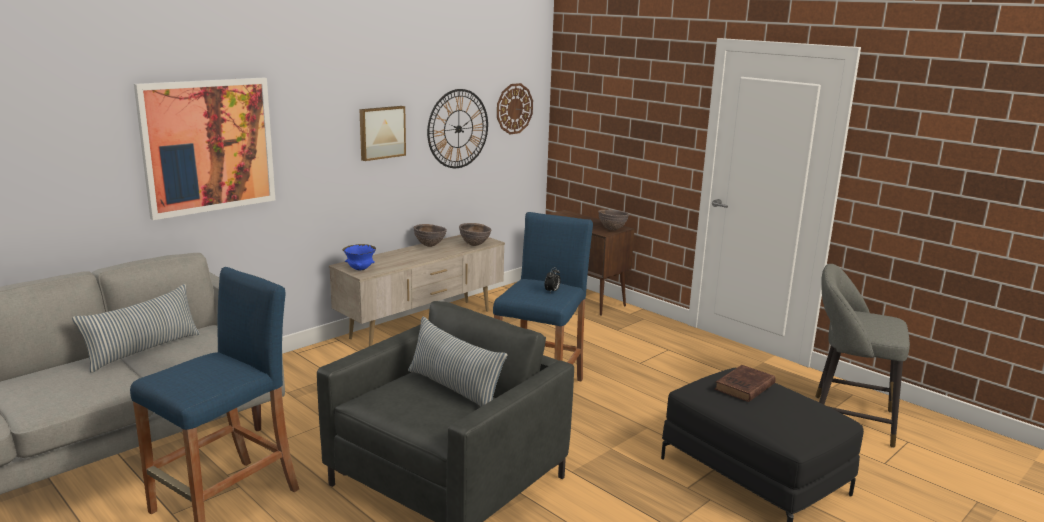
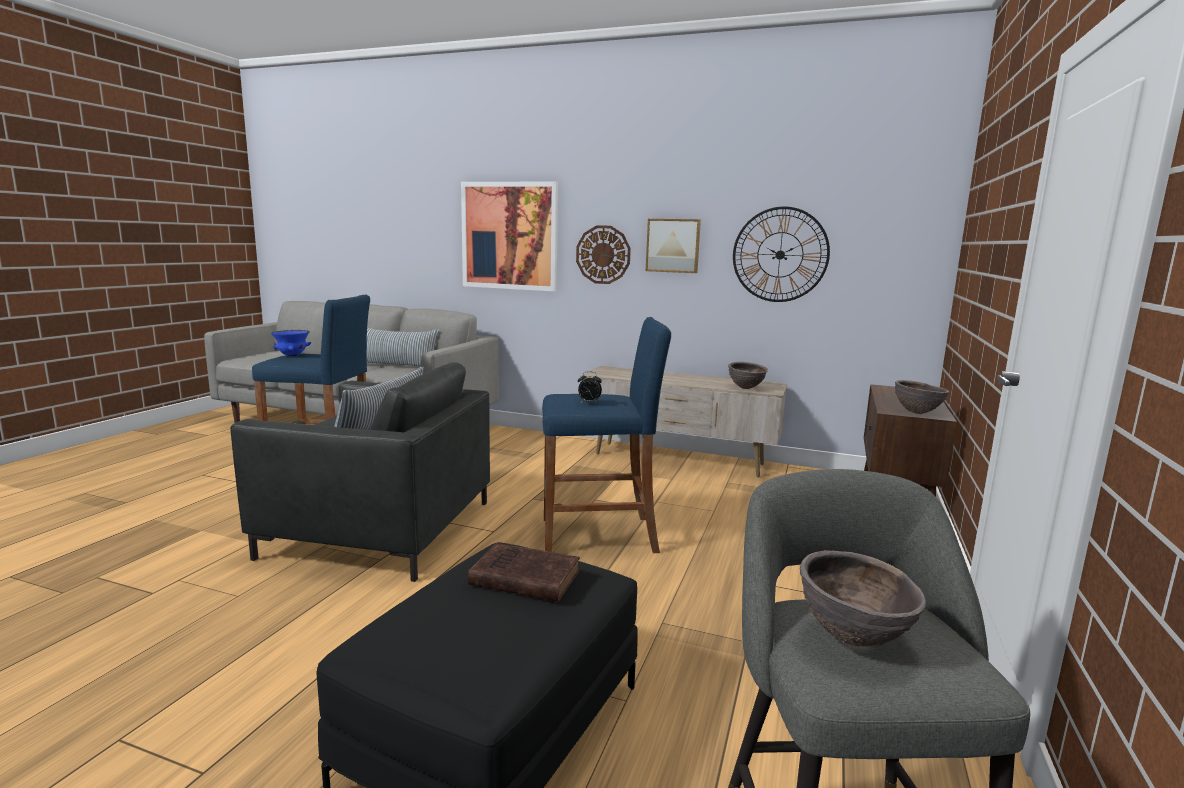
camera: 65 degrees right, 5 degrees down
(360, 269) = (604, 372): blue bowl -> blue bowl (292, 355)
(430, 245) = (708, 378): brown bowl -> brown bowl (853, 639)
(514, 108) = (881, 239): wall clock -> wall clock (603, 254)

